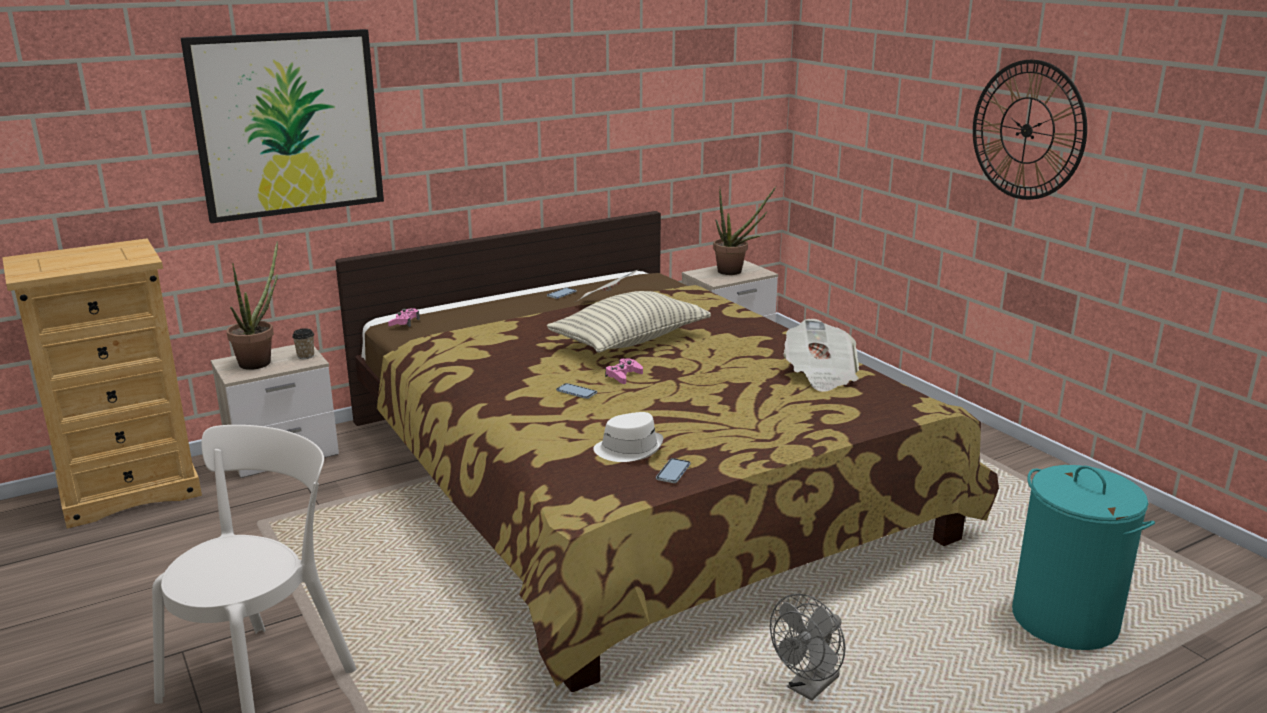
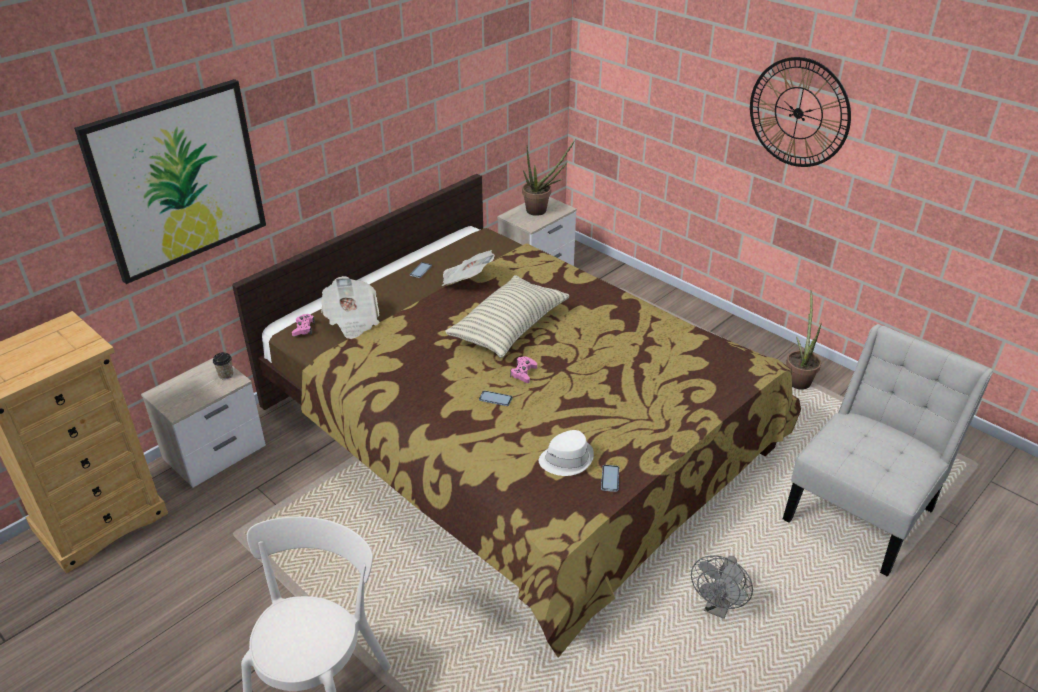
camera: 15 degrees left, 15 degrees up
(260, 361) = (188, 388): potted plant -> potted plant (798, 379)
(820, 375) = (671, 347): newspaper -> newspaper (352, 321)
(1065, 620) = (863, 509): turquoise laundry basket -> white chair

